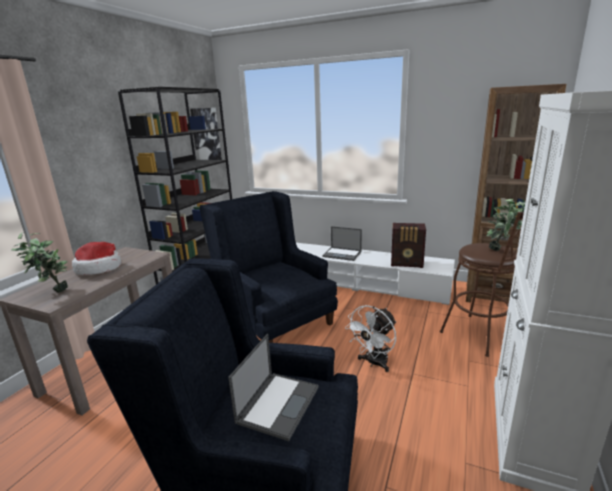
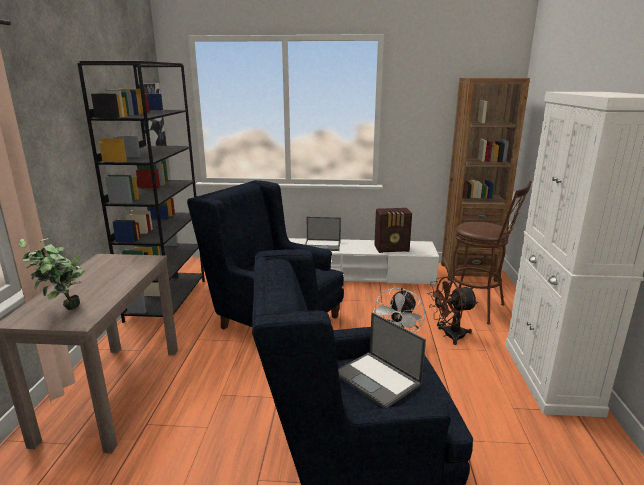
camera: 20 degrees left, 0 degrees up
(99, 268) = (94, 279): hat -> none
(278, 403) = (378, 379): laptop -> laptop turned 135 degrees clockwise
(434, 362) = (449, 335): none -> brown fan
(502, 250) = (493, 226): potted plant -> none

